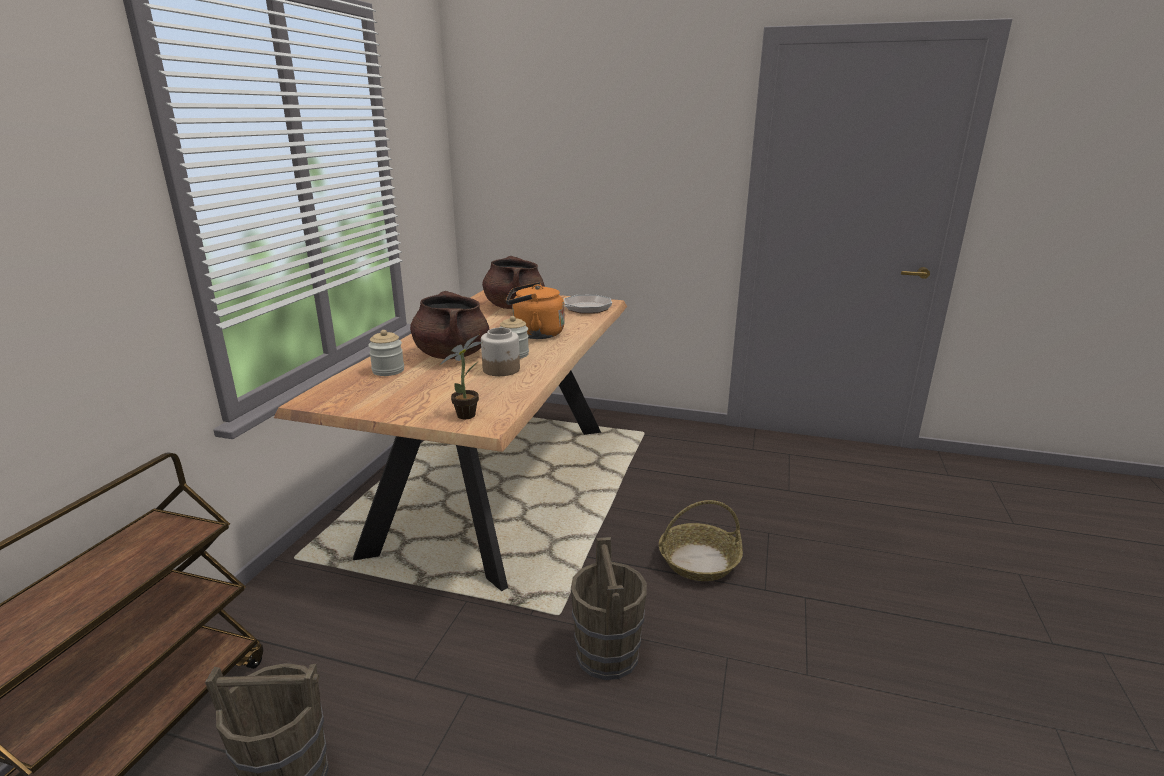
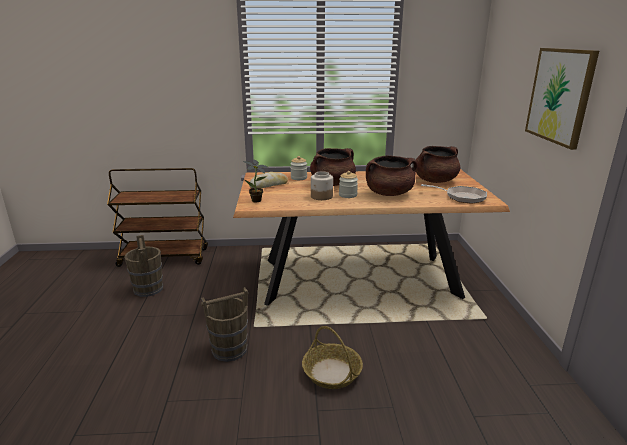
camera: 70 degrees right, 0 degrees up
(394, 396) = (268, 185): none -> bread
(534, 334) = (389, 193): orange kettle -> brown cooking pot
(646, 167) = (560, 96): none -> picture

